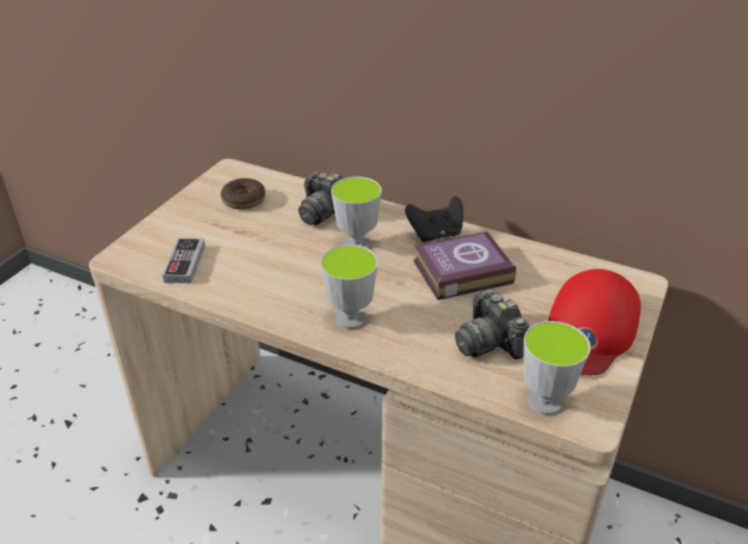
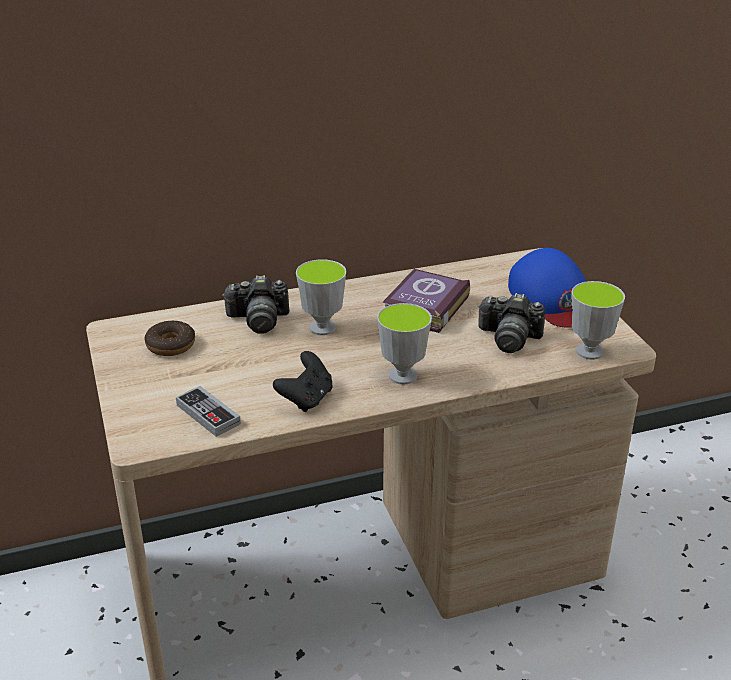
camera: 45 degrees left, 5 degrees down
(436, 234) = (368, 293): black game controller -> black game controller (306, 399)
(590, 330) = (552, 299): red cap -> blue cap

